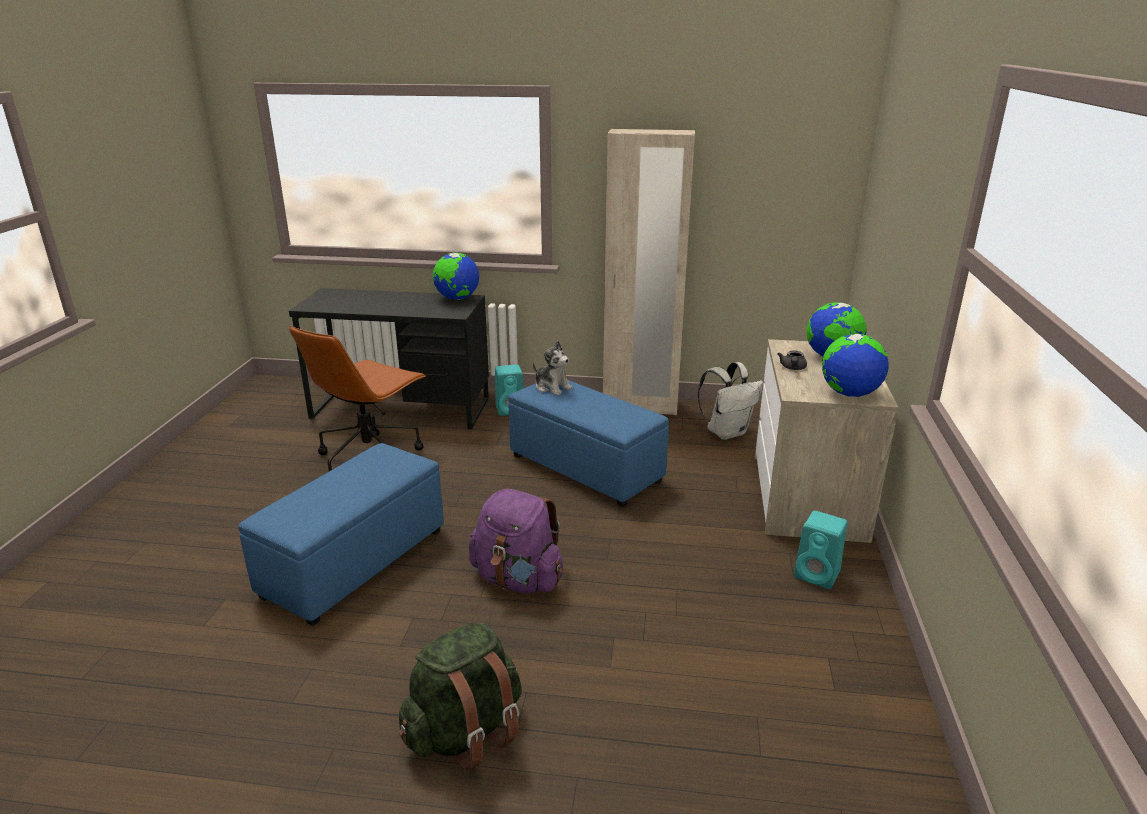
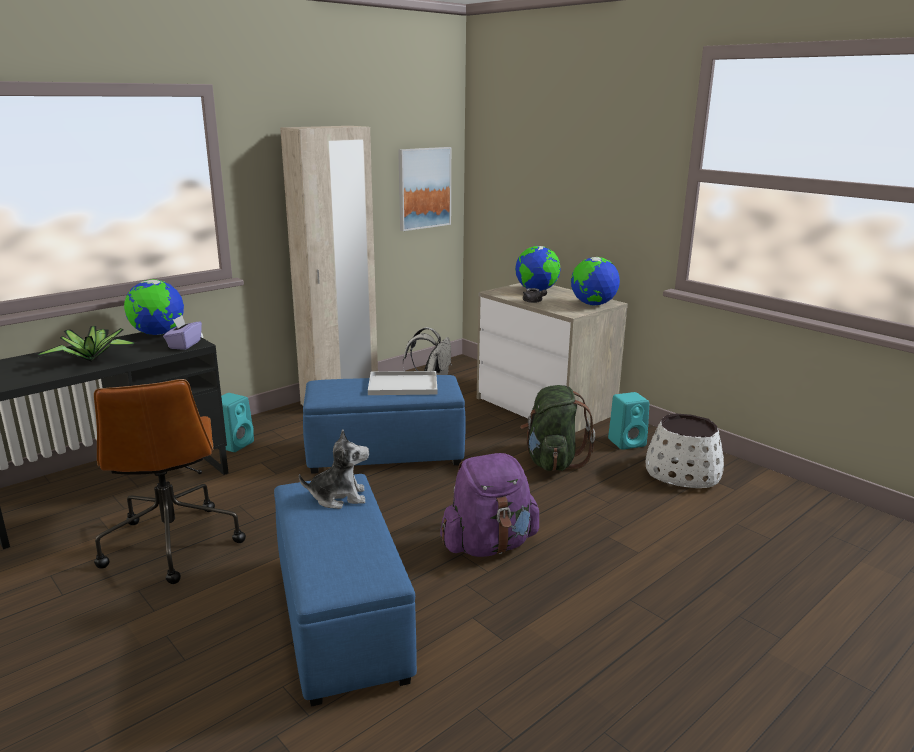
camera: 50 degrees left, 5 degrees down
(388, 305) = (92, 359): none -> potted plant
(450, 312) = (184, 345): none -> purple tissue box
(465, 732) = (649, 648): green backpack -> green backpack (552, 462)
(552, 387) = (332, 387): plush toy -> plush toy (339, 497)
(604, 407) = (404, 384): none -> white tray
(795, 206) = (424, 188): none -> picture
(810, 637) = (682, 473): none -> white planter

